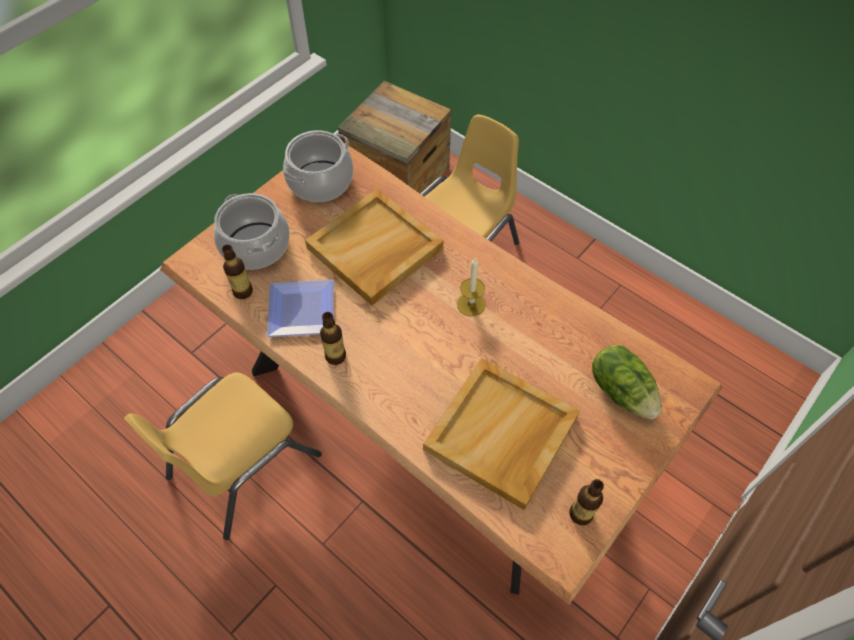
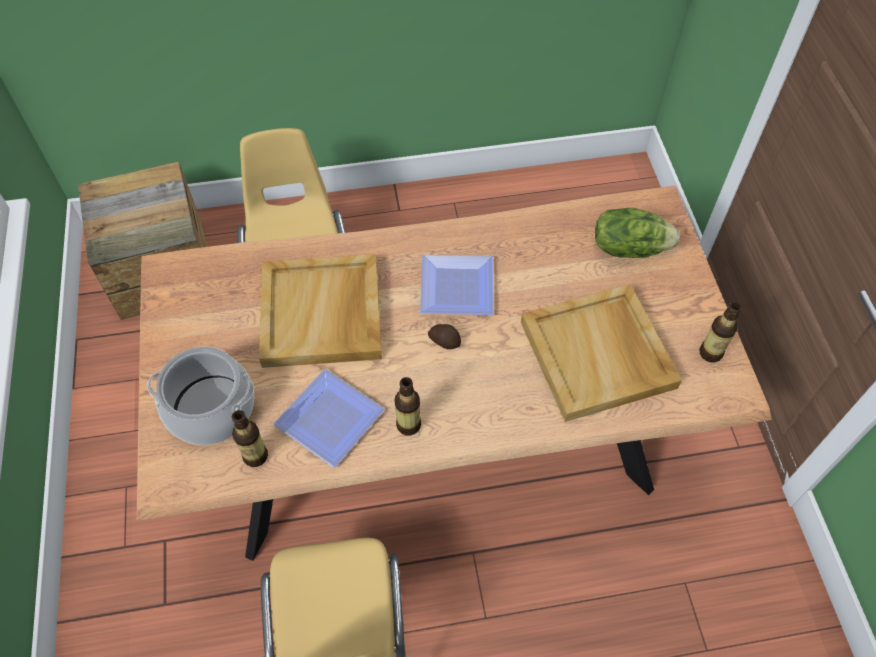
camera: 50 degrees left, 0 degrees up
(320, 182) = (194, 302): cooking pot -> none
(420, 330) = (445, 341): none -> potato
(471, 304) = (454, 285): candle -> plate

